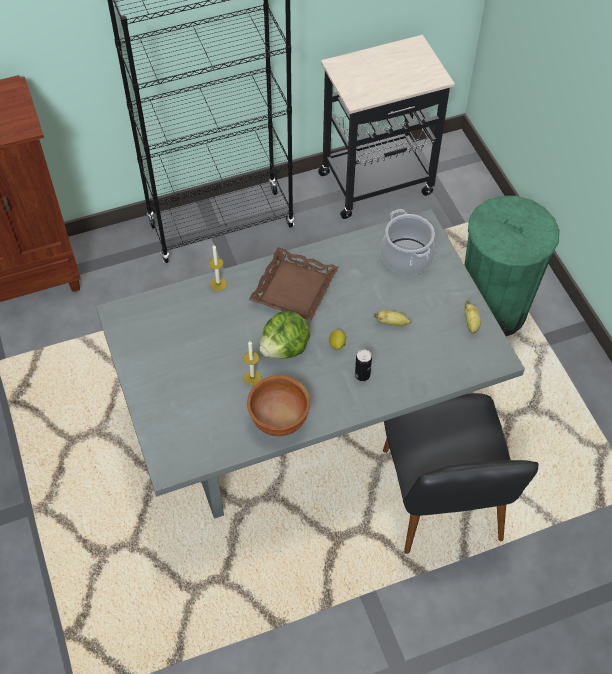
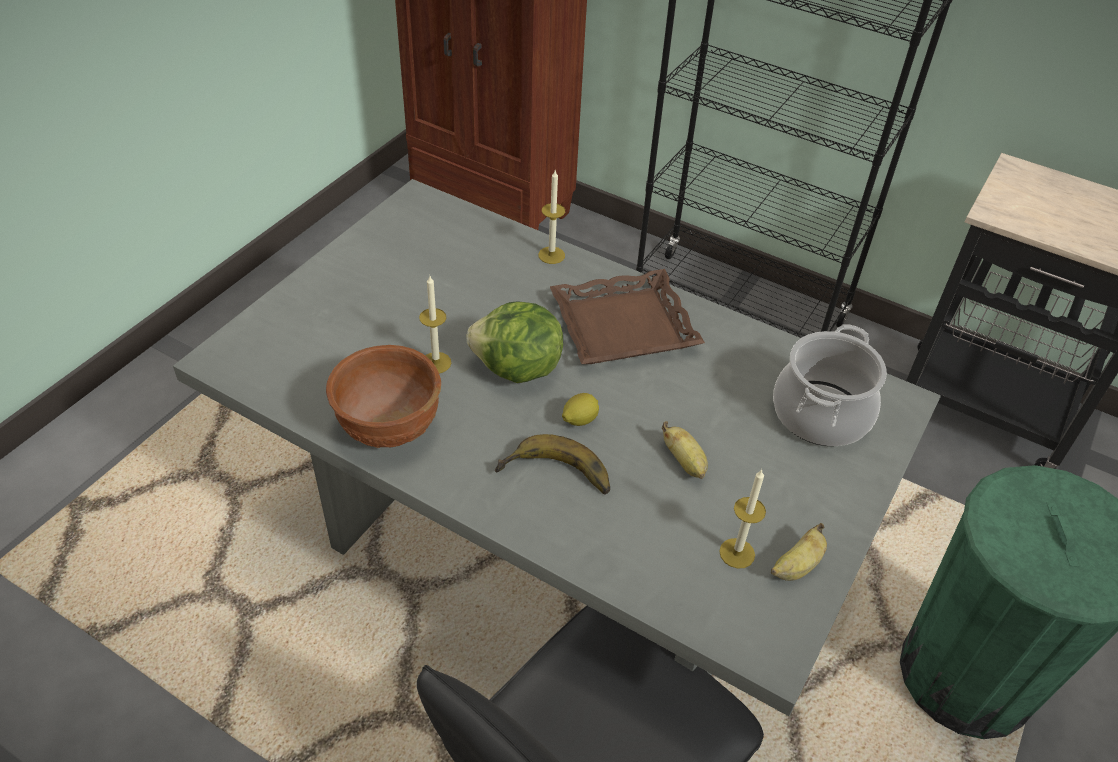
camera: 50 degrees right, 10 degrees down
(362, 375) = (555, 479): can -> banana
(450, 338) = (737, 553): none -> candle

